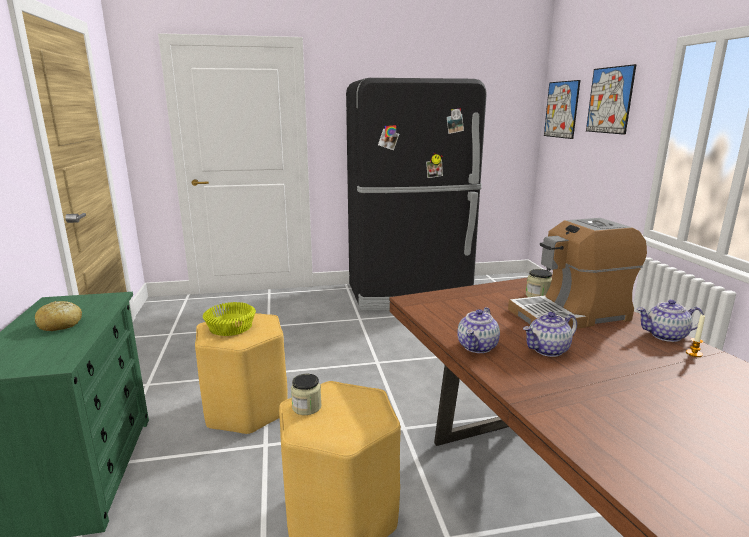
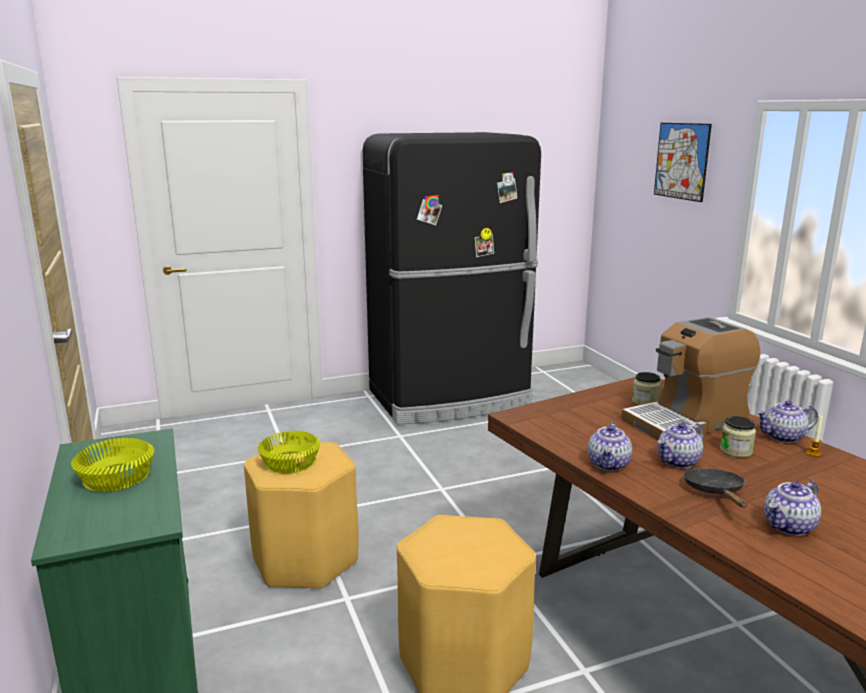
camera: 10 degrees left, 0 degrees up
(60, 325) = (118, 477): bread -> yellow bowl
(306, 407) = (430, 545): jar -> jar (736, 451)
(561, 109) = (621, 165): picture -> none
(574, 382) = (715, 492): none -> black frying pan
(645, 426) = (789, 527): none -> teapot

